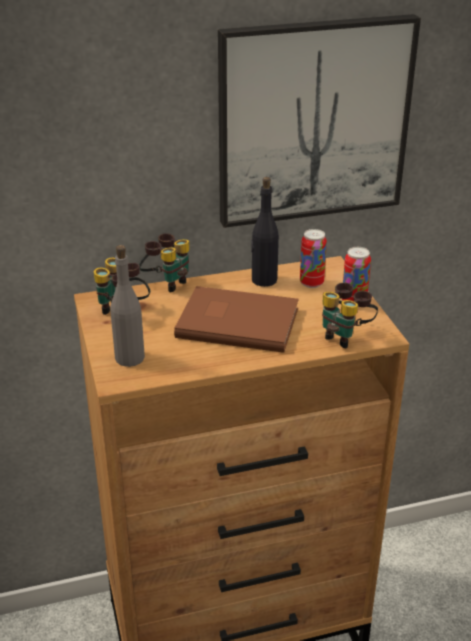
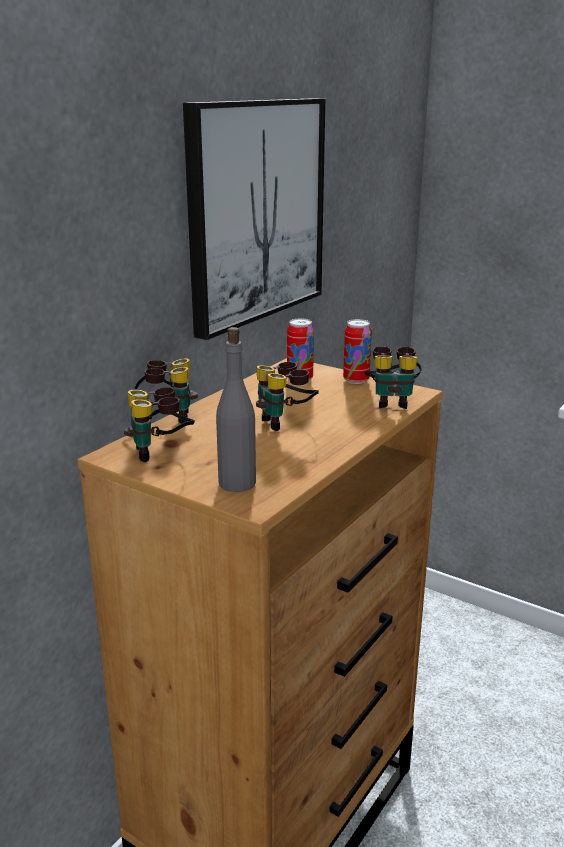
camera: 40 degrees left, 10 degrees down
(236, 321) = (285, 422): brown book -> binoculars
(263, 280) = (256, 389): black bottle -> none

